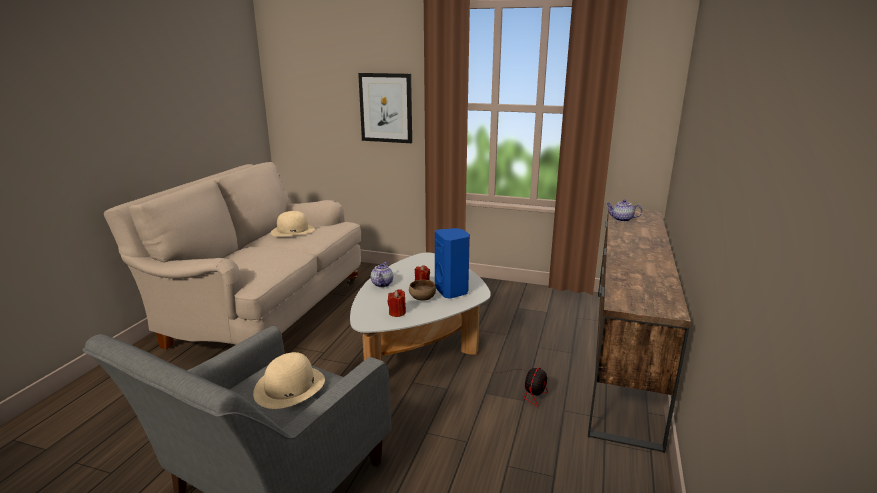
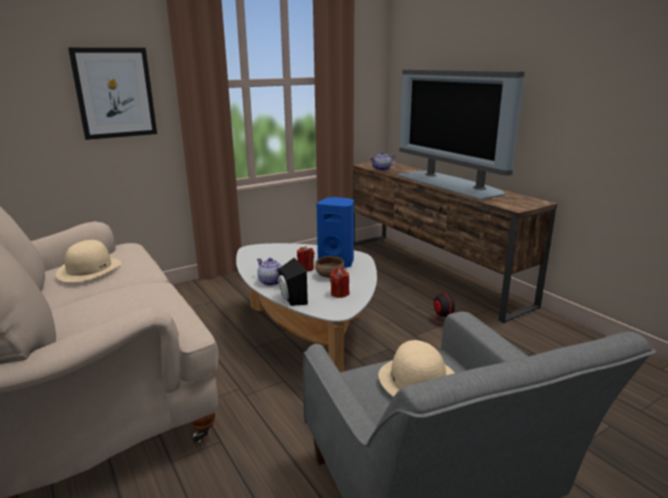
camera: 50 degrees left, 0 degrees up
(364, 301) = (291, 299): none -> black speaker
(640, 256) = (450, 183): none -> television

